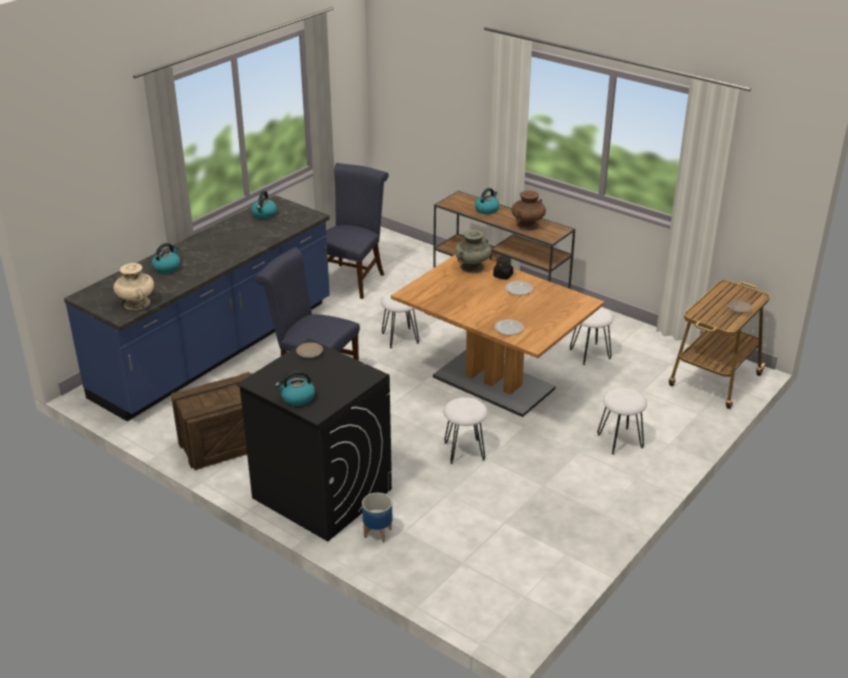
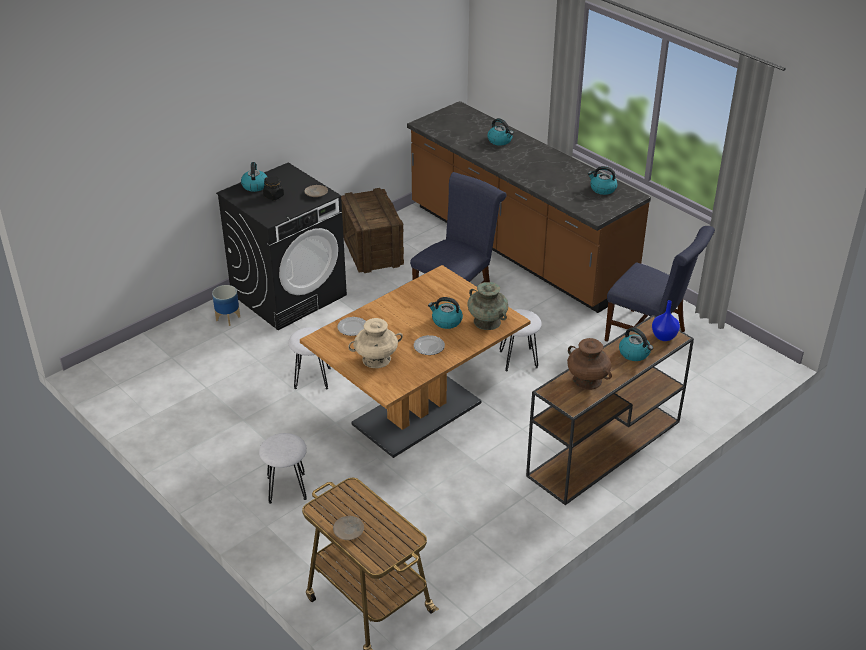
camera: 100 degrees right, 5 degrees up
(137, 303) = (440, 129): beige vase -> beige vase (376, 359)
(217, 350) = (518, 248): blue counter -> brown counter
(460, 200) = (664, 336): none -> blue vase
(479, 285) = (446, 321): none -> kettle
(503, 275) = (462, 340): black jar -> black jar (274, 196)
(590, 353) = (456, 502): white stool -> none

